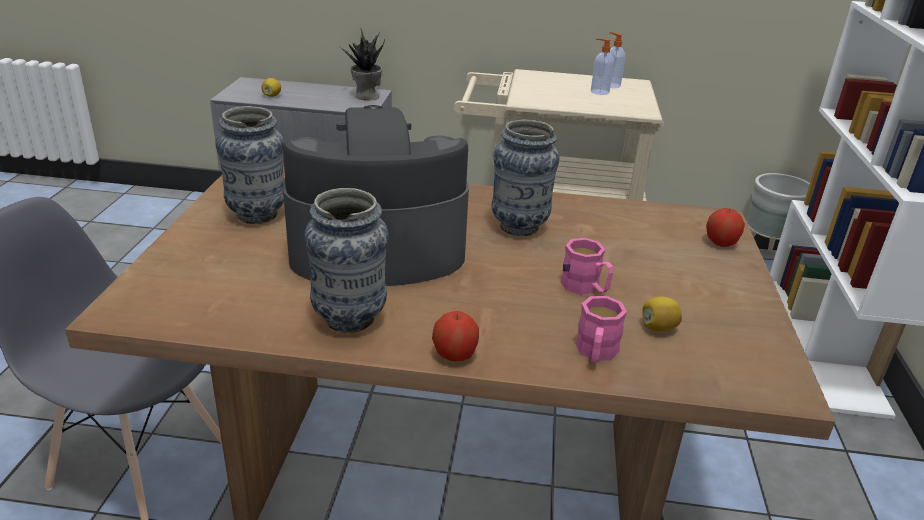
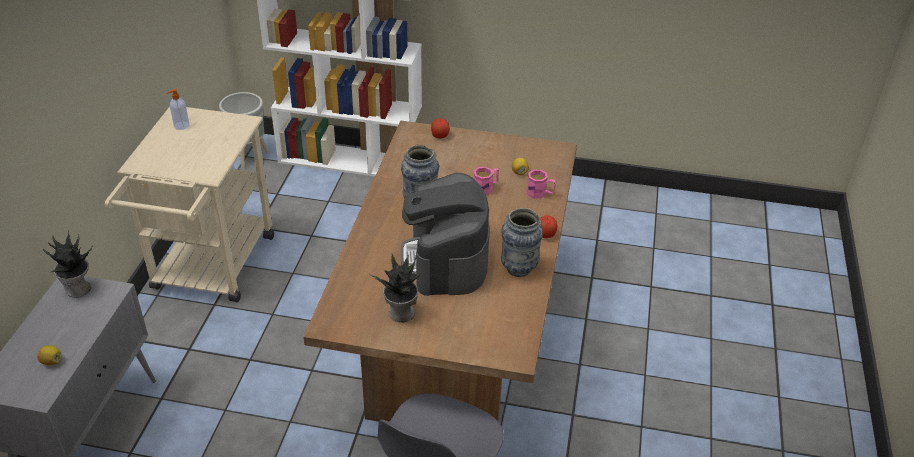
camera: 85 degrees left, 10 degrees up
(257, 215) = (401, 313): vase -> potted plant
(599, 92) = (197, 134): soap dispenser -> none

